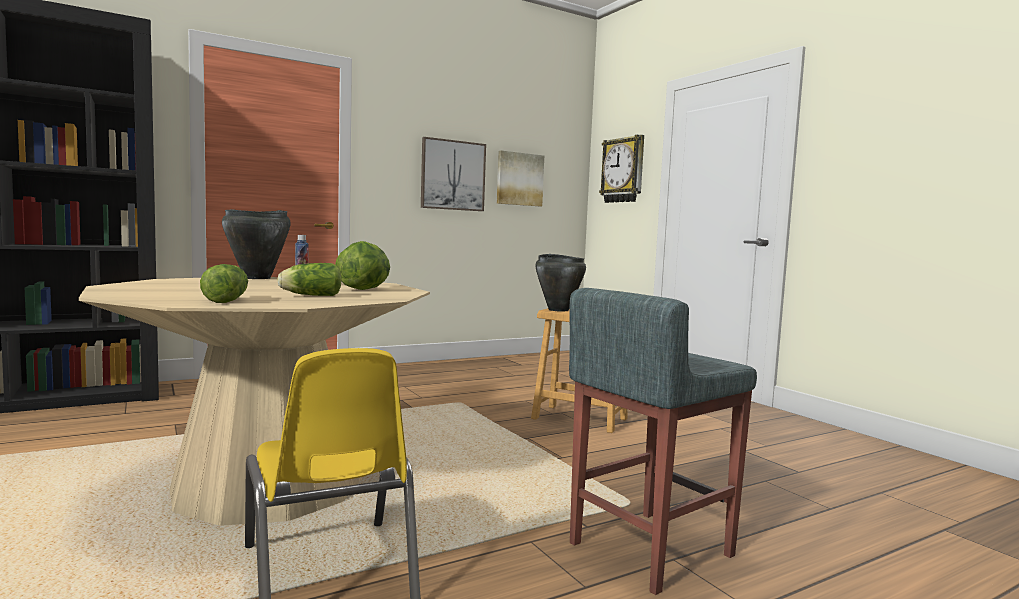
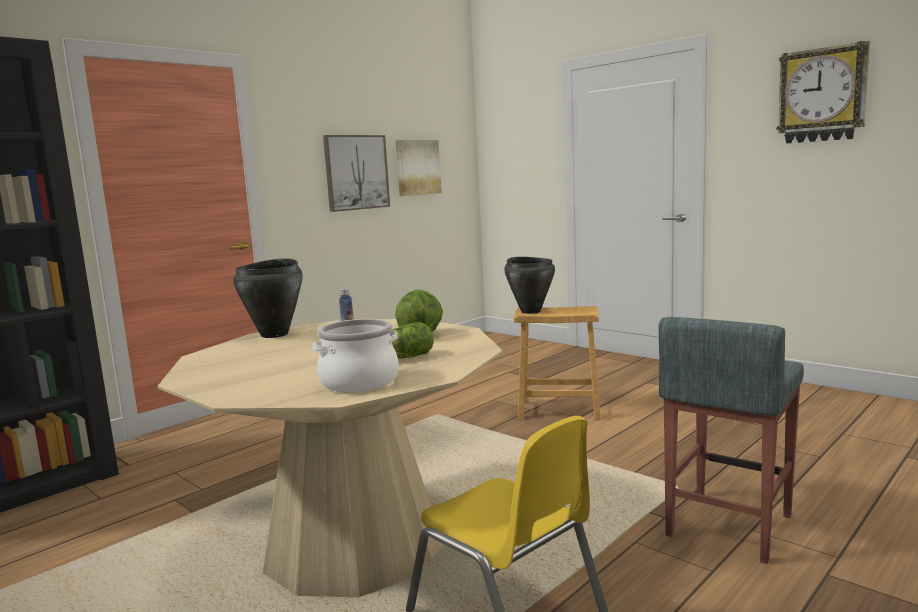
camera: 15 degrees left, 5 degrees up
(228, 300) = (359, 382): lettuce -> cooking pot
(623, 170) = (519, 149): wall clock -> wall clock (822, 95)

